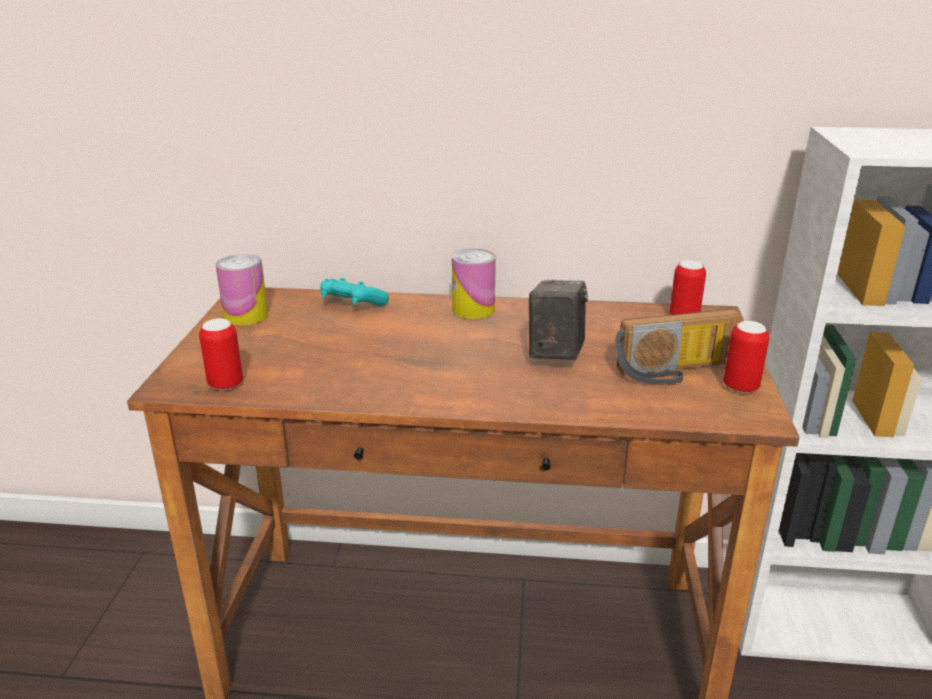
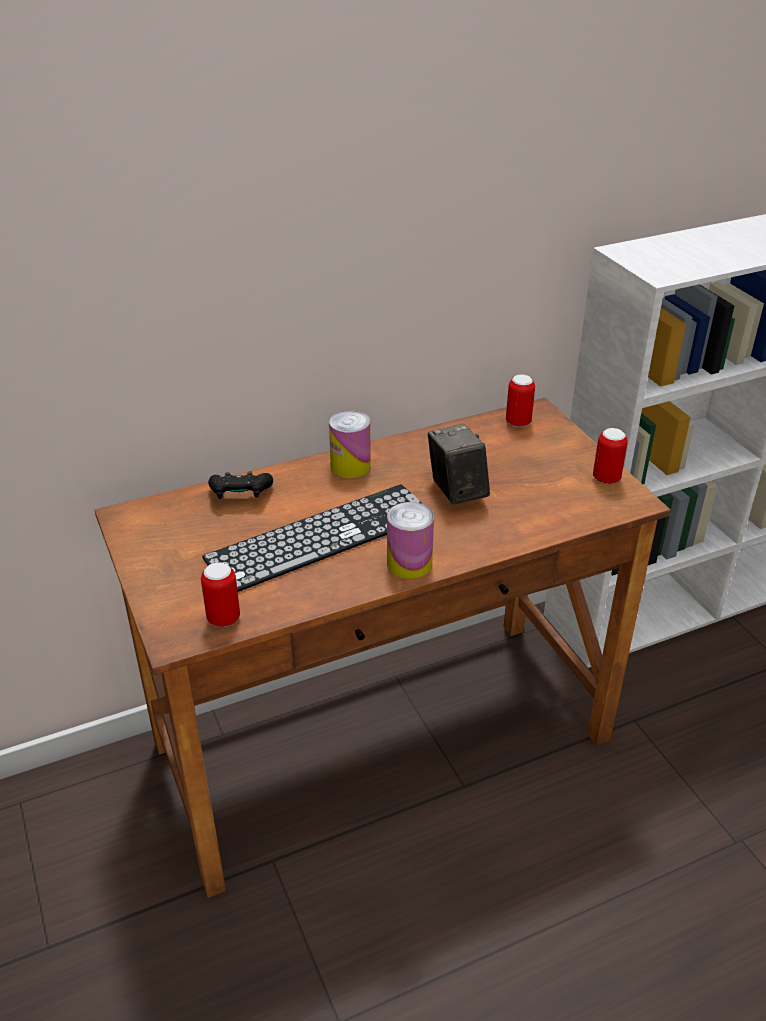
camera: 30 degrees left, 10 degrees up
(246, 316) = (154, 540): can -> can (409, 563)
(352, 305) = (240, 495): turquoise game controller -> black game controller
(383, 352) = (321, 537): none -> keyboard
(676, 372) = (554, 479): radio -> none

